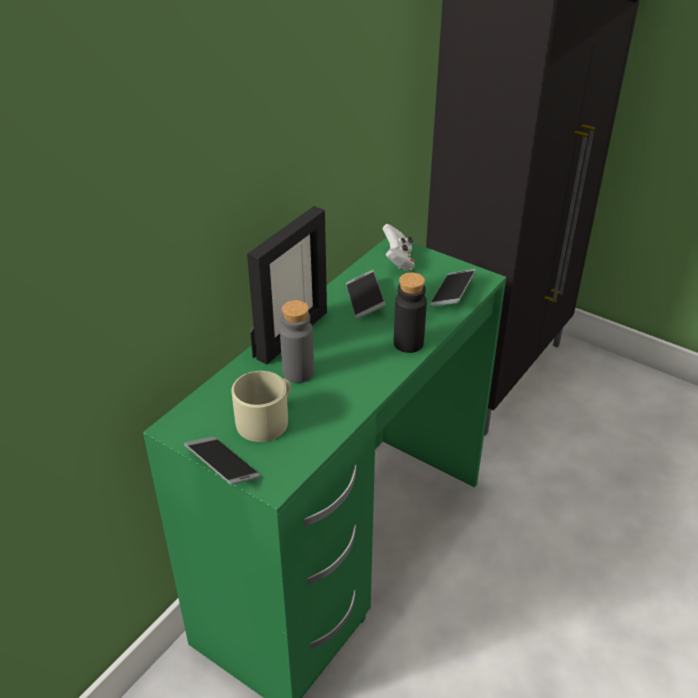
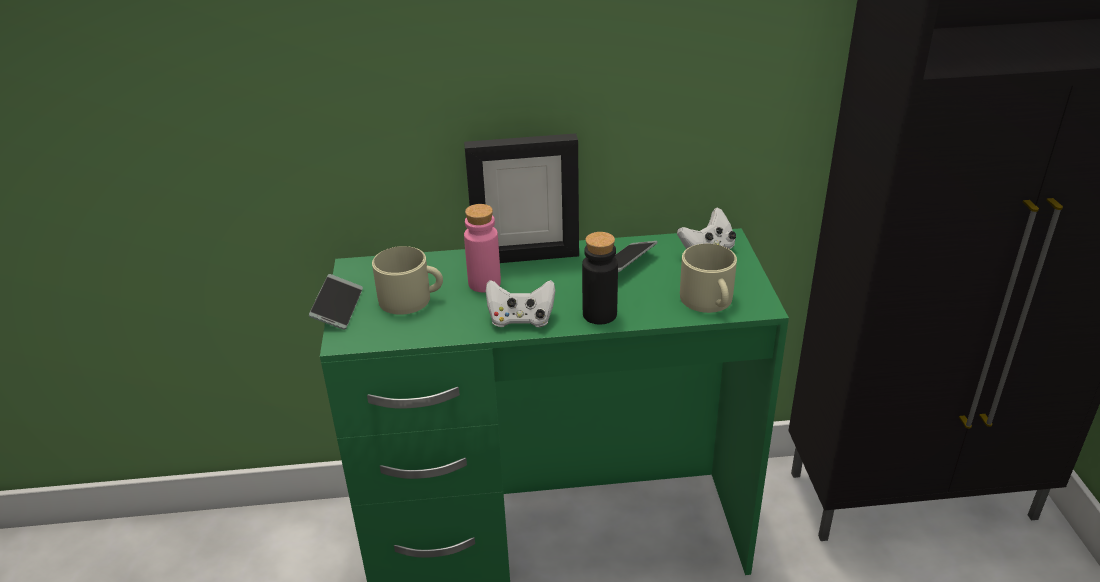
camera: 50 degrees right, 5 degrees down
(298, 372) = (484, 283): grey bottle -> pink bottle
(368, 380) = (521, 320): none -> white game controller
(452, 293) = (709, 301): phone -> beige mug

